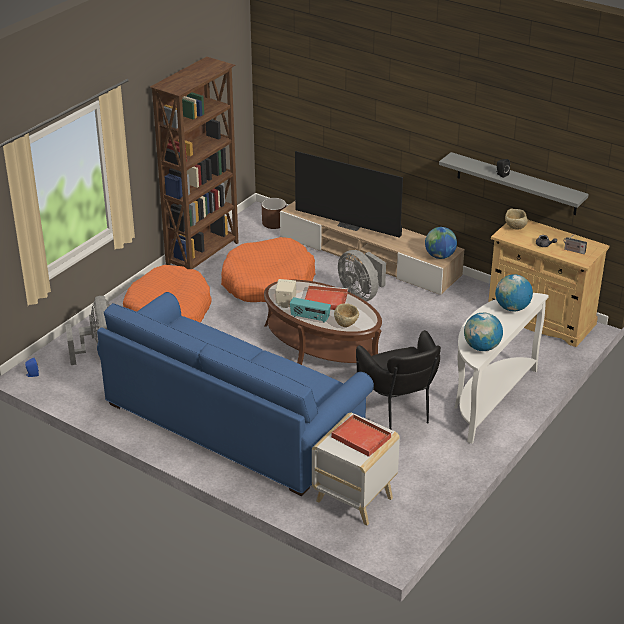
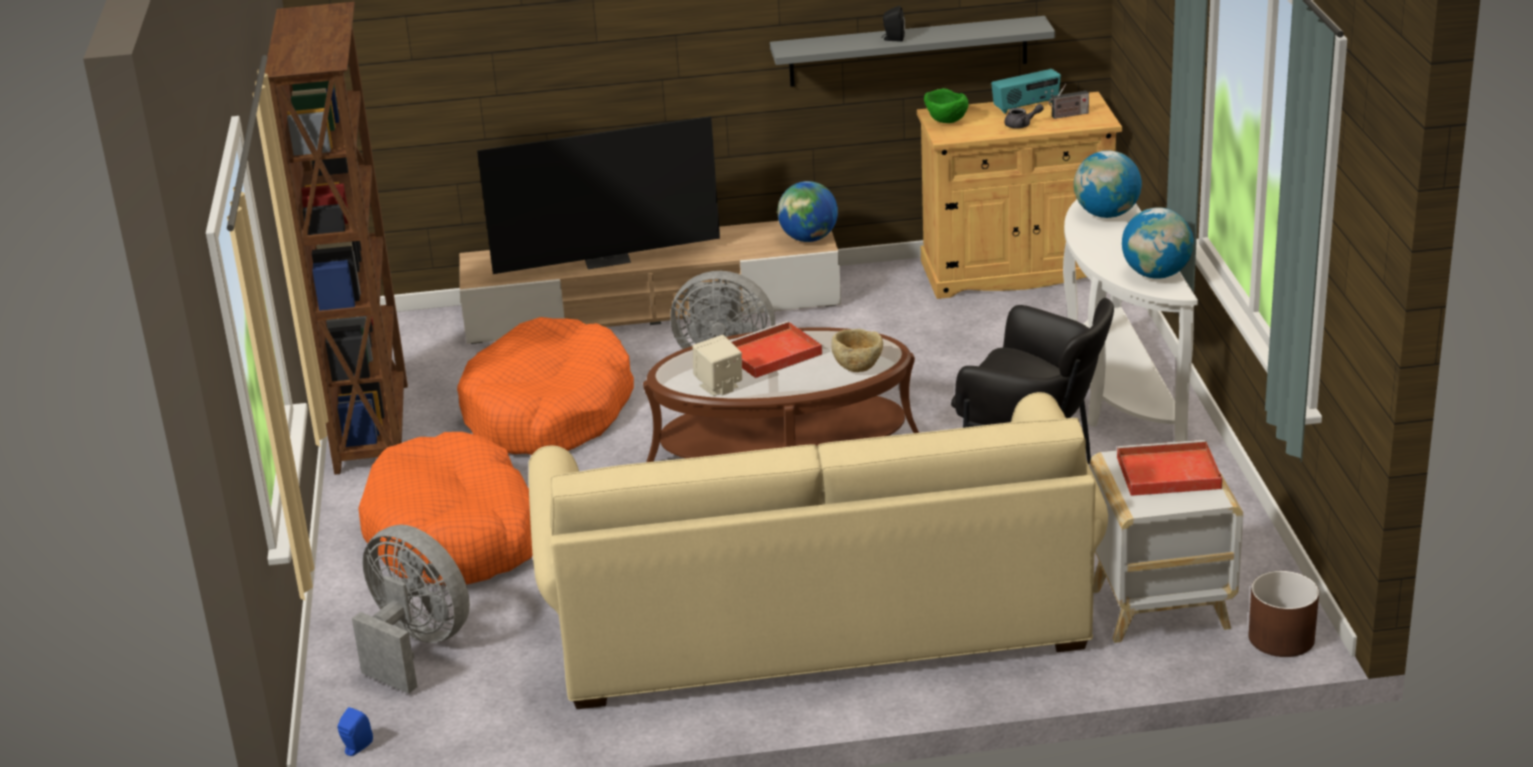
camera: 40 degrees left, 5 degrees down
(232, 421) = (816, 617): blue sofa -> beige sofa
(274, 223) = (422, 332): brown planter -> brown planter (1281, 637)
(310, 318) = (791, 386): radio -> radio (1026, 106)
(515, 227) = (945, 122): beige bowl -> green bowl

